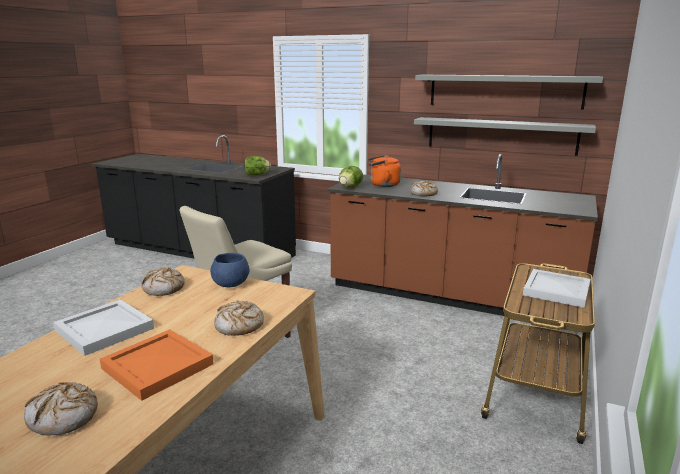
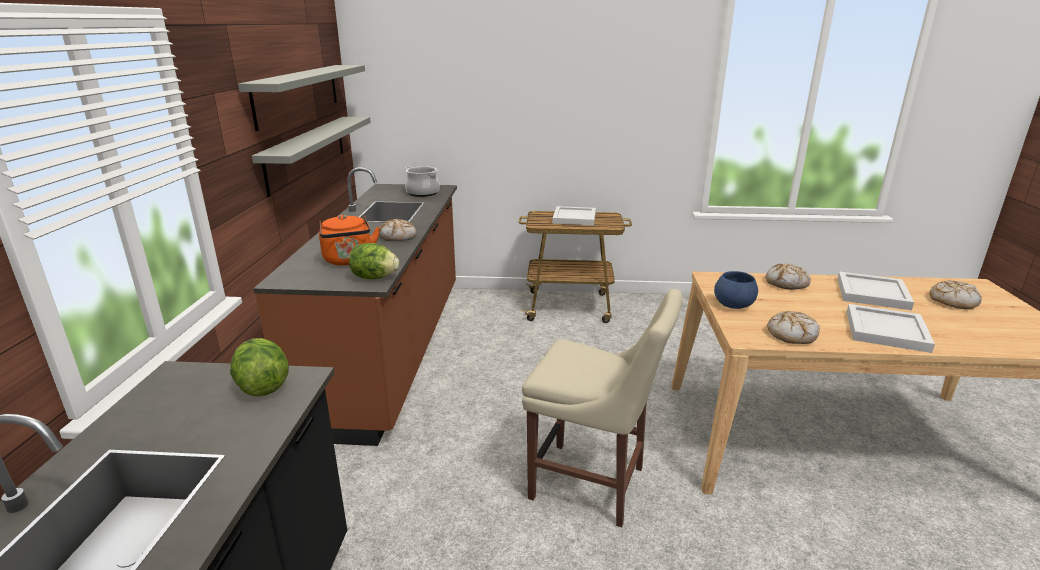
camera: 110 degrees left, 5 degrees up
(159, 366) = (871, 293): orange tray -> white tray
(557, 205) = (422, 193): none -> cooking pot

